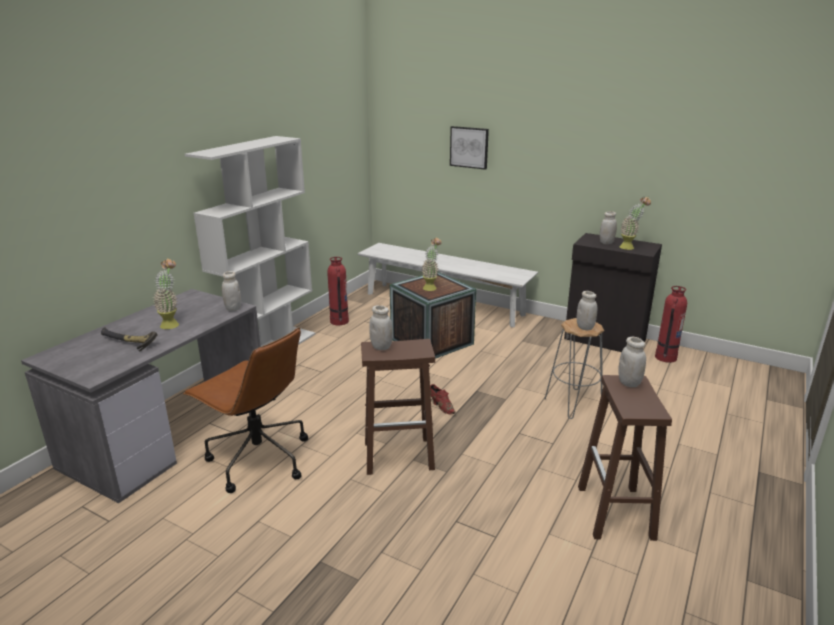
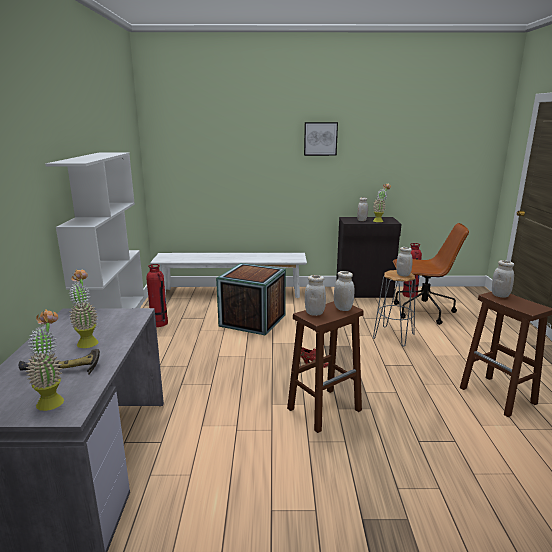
camera: 30 degrees left, 5 degrees down
(233, 308) = (135, 315): white jar -> white jar (343, 308)
(258, 459) = (210, 456): brown office chair -> brown office chair (422, 312)
(431, 287) = (251, 273): potted plant -> potted plant (53, 399)
(469, 147) = (239, 162): picture -> picture (320, 139)

